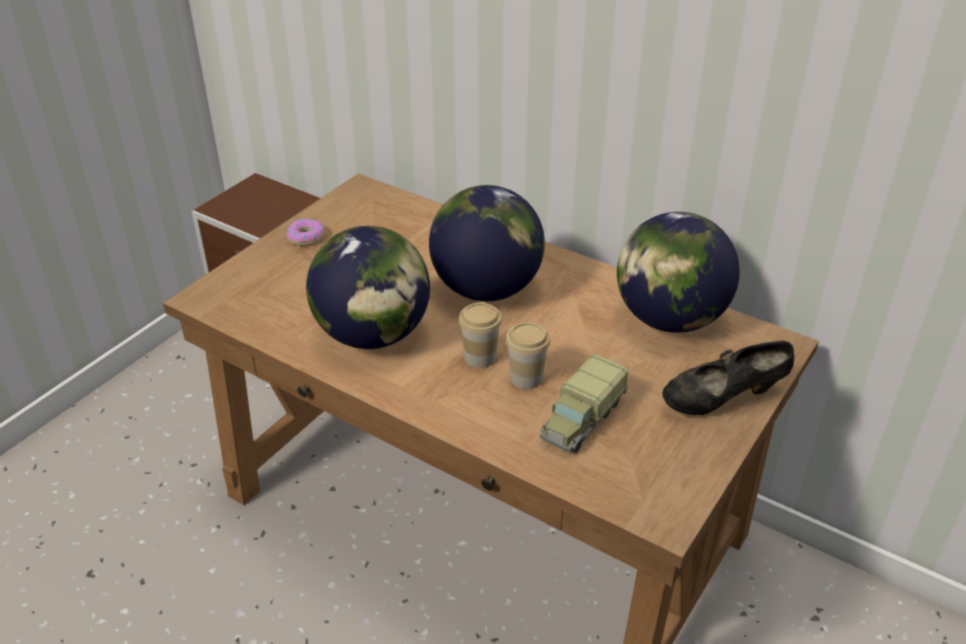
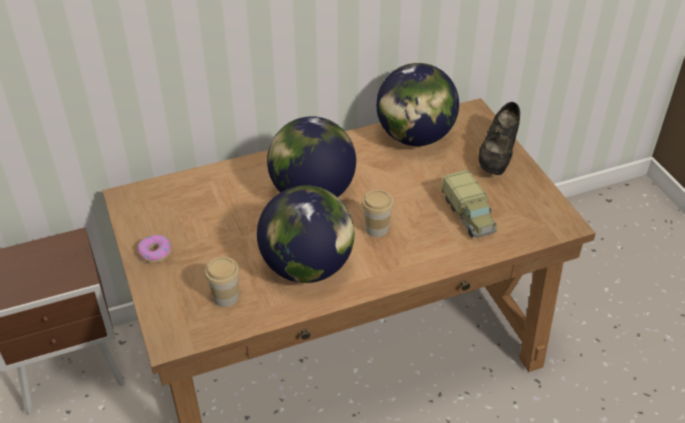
camera: 55 degrees left, 5 degrees up
(526, 378) = (413, 218): cup -> cup (225, 297)

